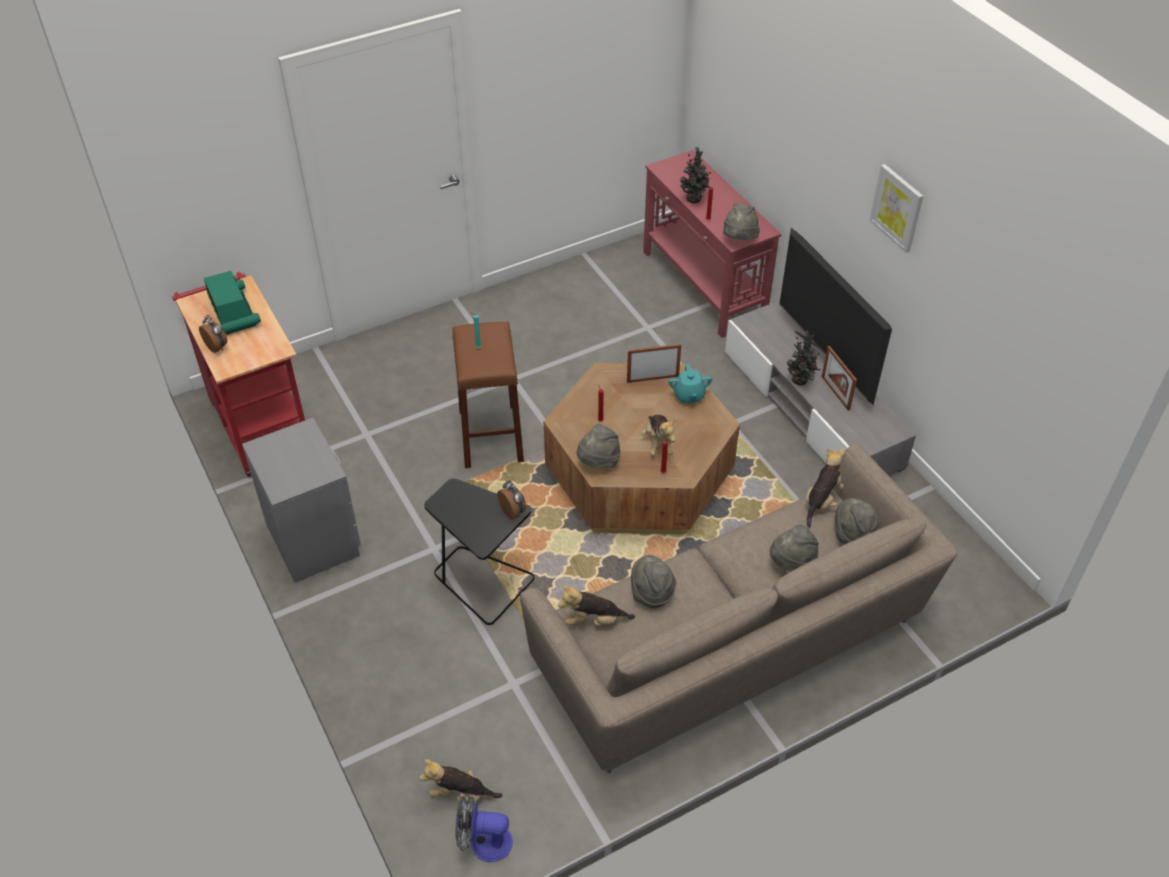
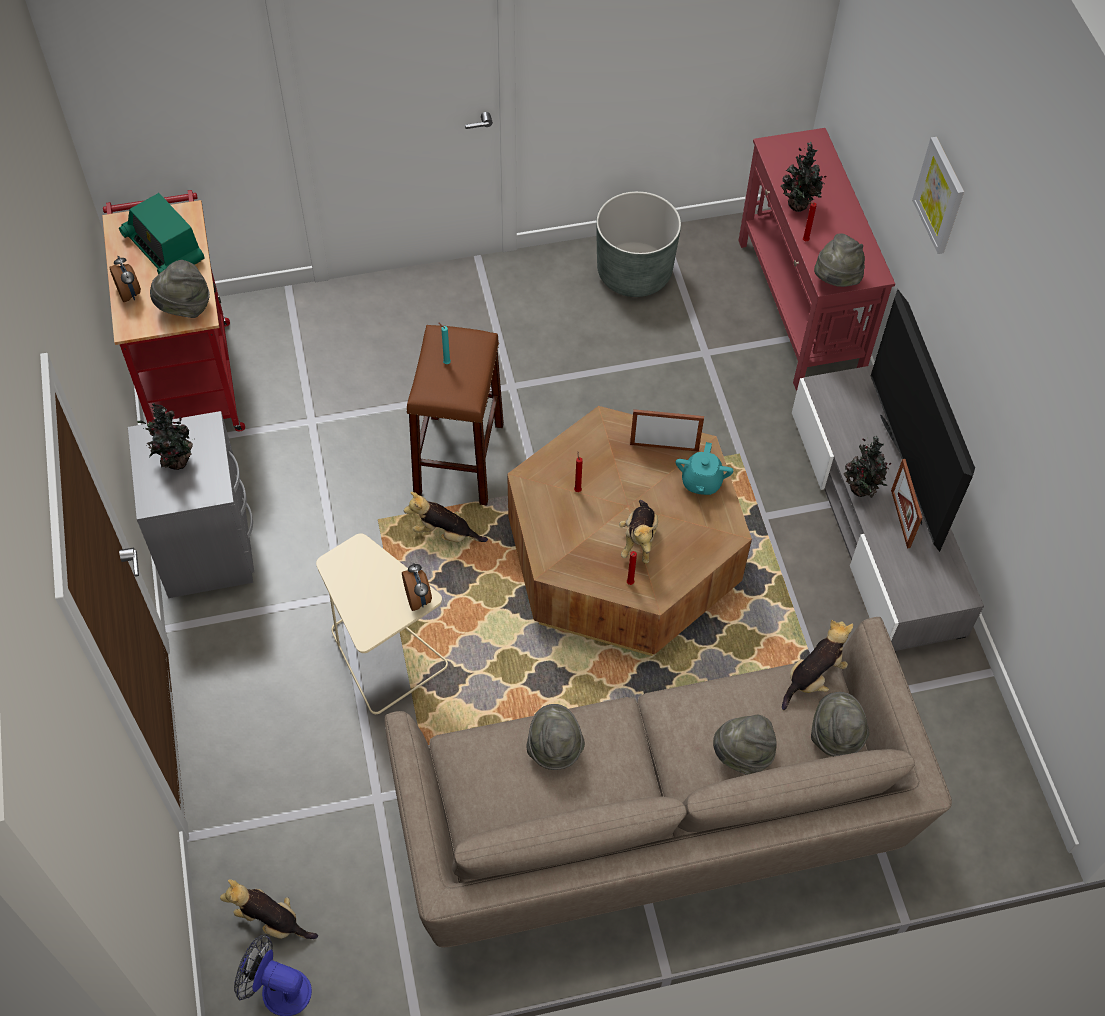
camera: 15 degrees right, 10 degrees up
(234, 312) = (164, 249): radio -> radio turned 150 degrees clockwise
(289, 459) = (175, 461): none -> potted plant
(481, 582) = (383, 655): black side table -> beige side table
(576, 287) = (634, 273): none -> grey planter
(594, 620) = (472, 765): plush toy -> plush toy (445, 533)
(598, 462) = (555, 548): grey hat -> grey hat (184, 307)
(897, 208) = (1017, 322): picture -> picture (940, 195)

